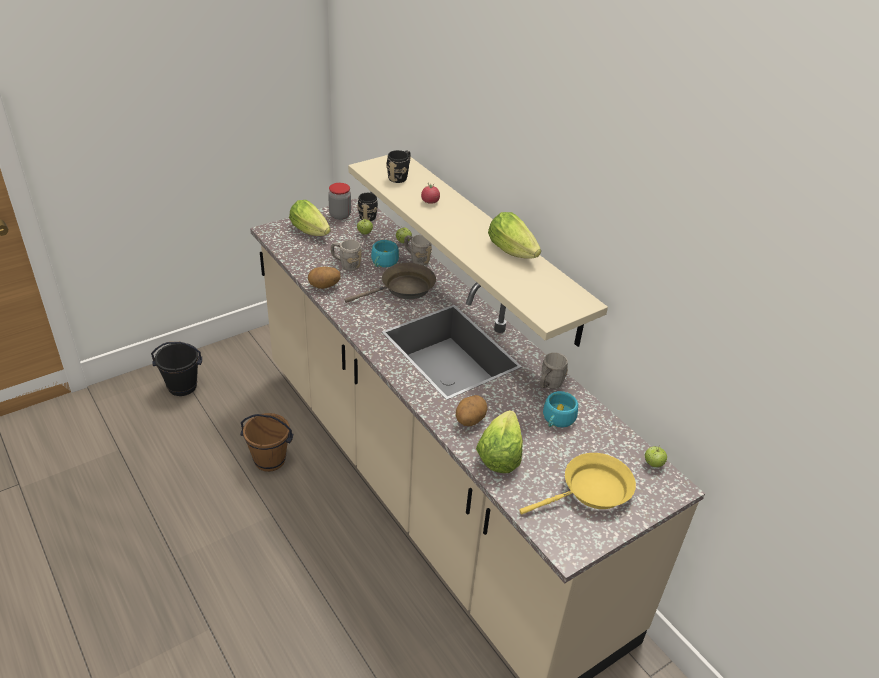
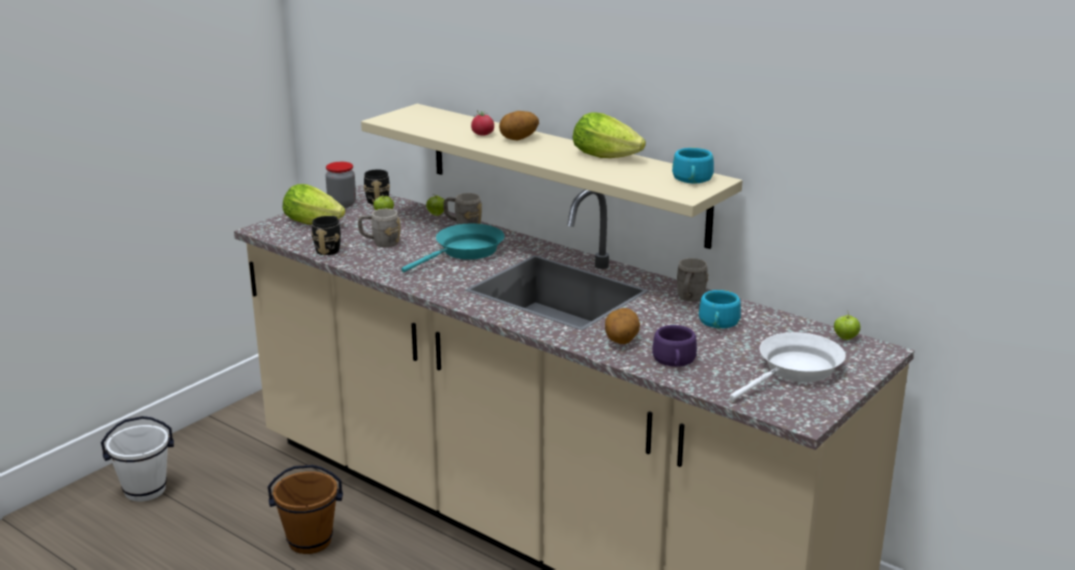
camera: 15 degrees left, 15 degrees down
(182, 386) = (145, 490): black bucket -> white bucket
(324, 286) = (366, 264): potato -> potato (519, 139)
(383, 263) = (424, 235): turquoise cup -> turquoise cup (692, 180)
(400, 176) = (431, 121): black mug -> black mug (329, 248)
(403, 289) = (465, 252): brown frying pan -> turquoise frying pan
(499, 454) = (674, 361): lettuce -> purple cup
(591, 491) = (795, 370): yellow frying pan -> white frying pan

